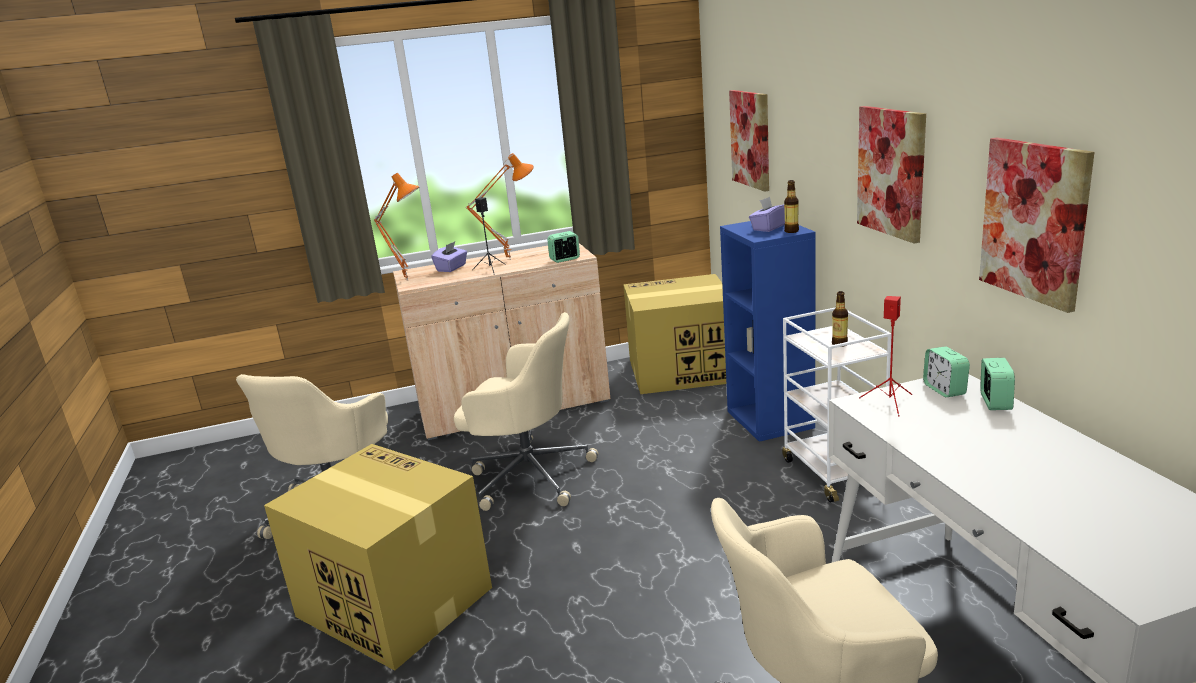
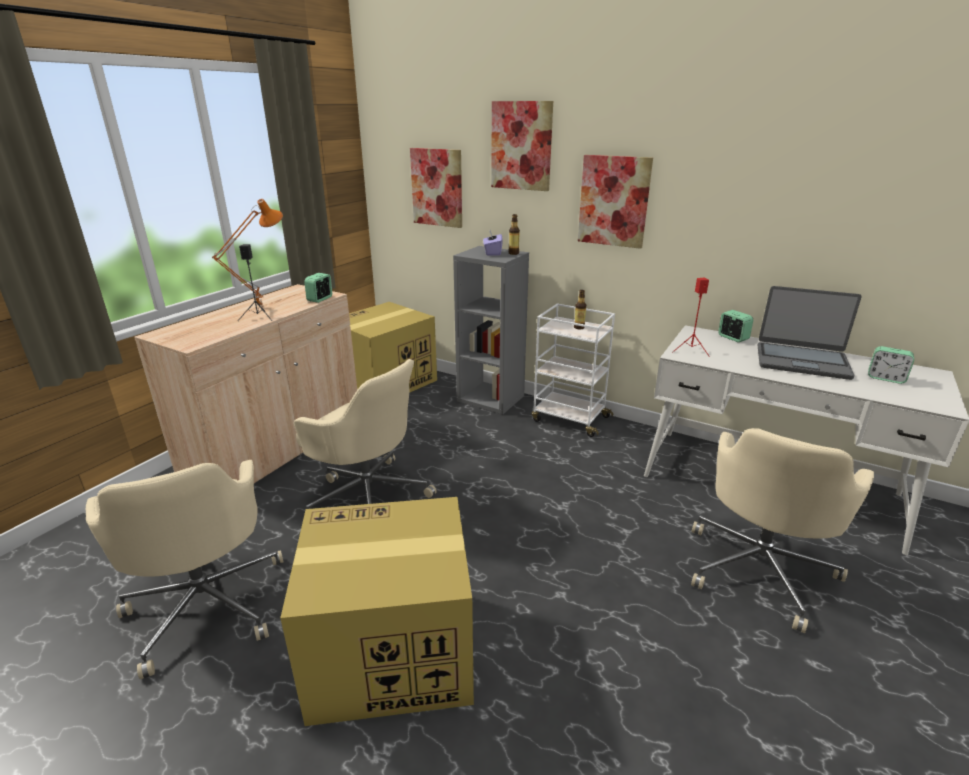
camera: 45 degrees left, 5 degrees up
(408, 279) = (175, 340): orange table lamp -> none
(452, 268) = (208, 323): purple tissue box -> none
(528, 475) = (368, 496): beige office chair -> beige office chair turned 60 degrees clockwise
(771, 420) = (491, 398): blue bookcase -> grey bookcase
(944, 390) = (700, 337): alarm clock -> alarm clock (885, 378)
(1034, 221) = (752, 222): picture -> picture (521, 146)
(1034, 460) = (801, 361): none -> laptop

